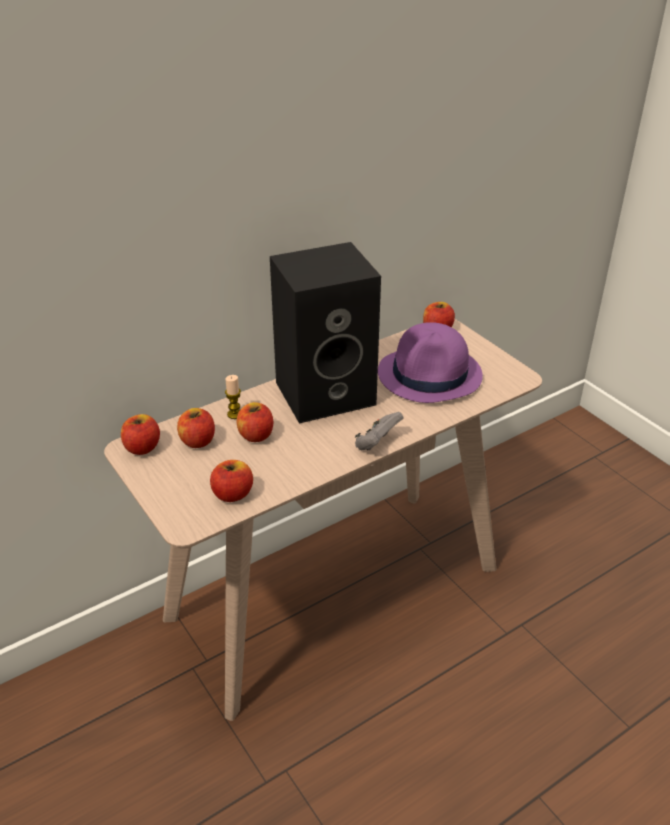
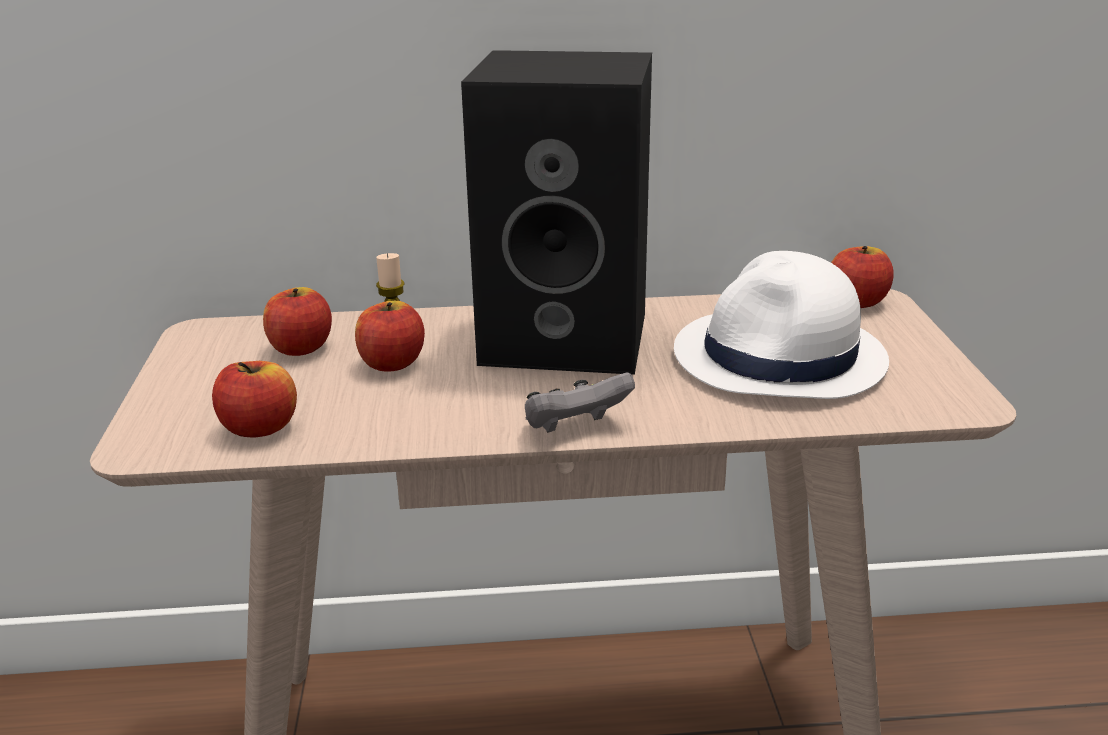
camera: 30 degrees right, 10 degrees down
(142, 447) = (219, 336): apple -> none
(430, 375) = (780, 358): purple hat -> white hat

